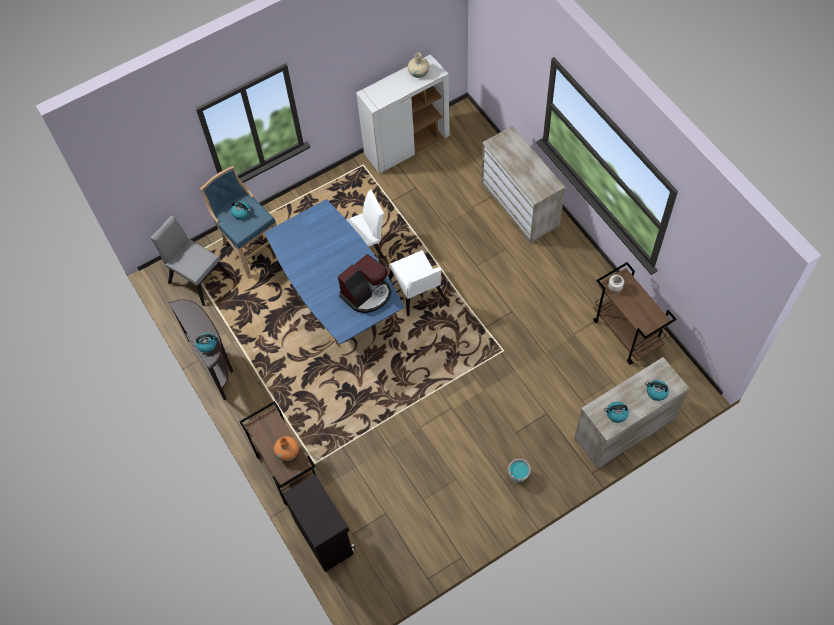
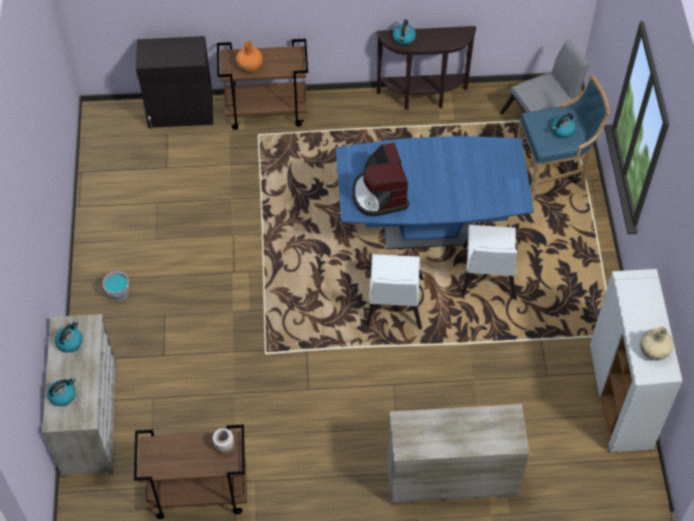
camera: 115 degrees right, 5 degrees down
(417, 293) = (393, 306): white chair -> white chair turned 90 degrees counterclockwise

